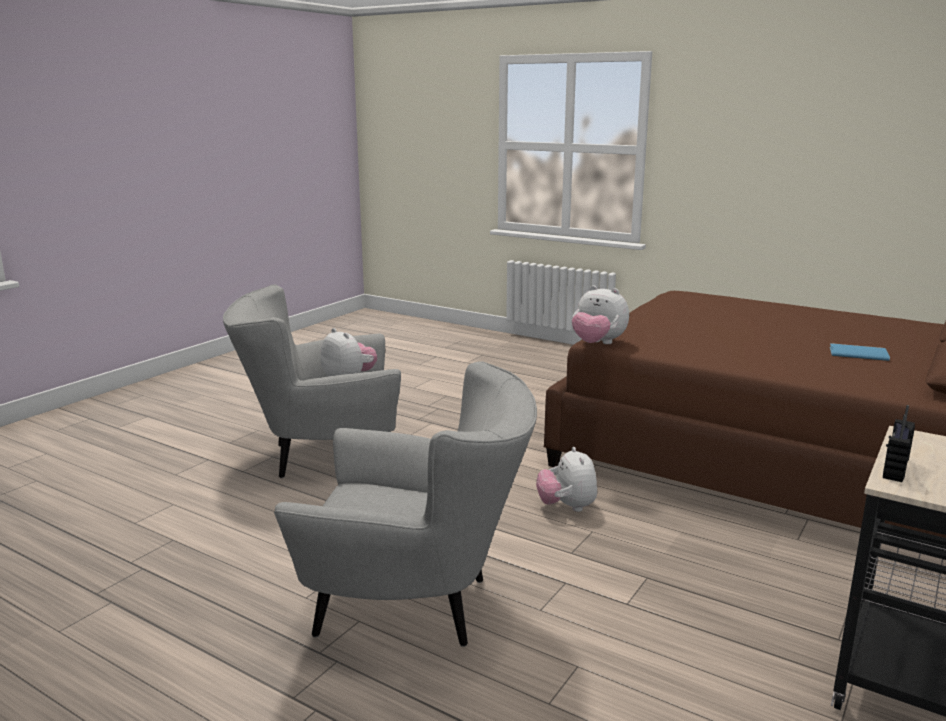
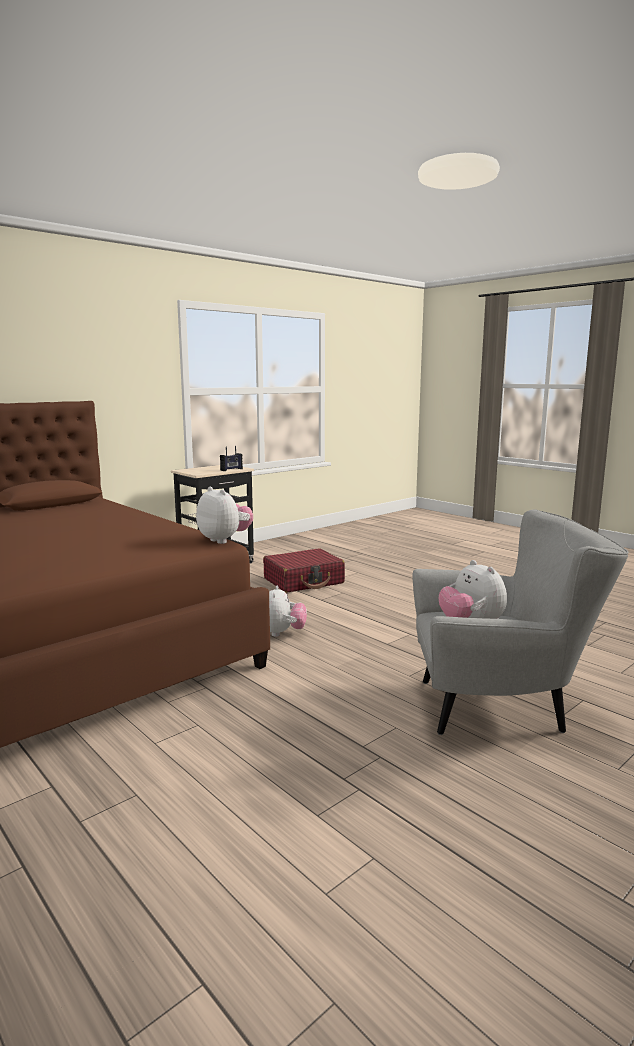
camera: 165 degrees left, 5 degrees down
(417, 606) = (407, 599): grey armchair -> none
(638, 639) = (304, 581): none -> red suitcase
(856, 353) = (46, 520): blue book -> none

